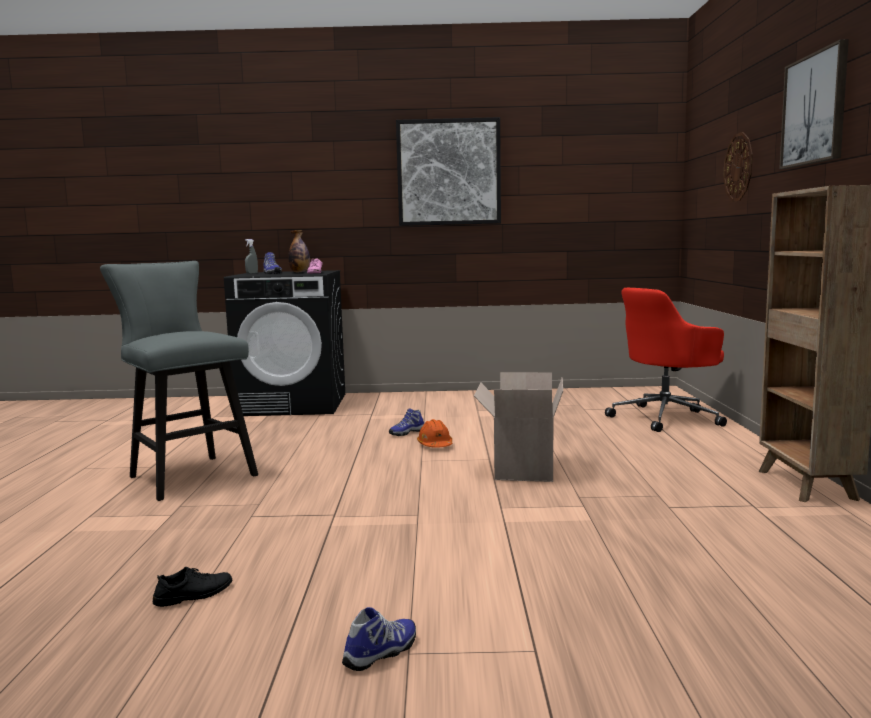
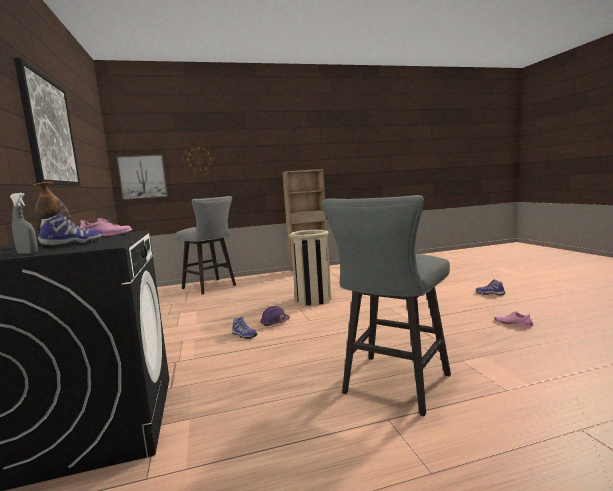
camera: 105 degrees left, 0 degrees up
(194, 594) = (513, 323): black shoe -> pink shoe
(435, 445) = (275, 322): orange hard hat -> purple hard hat
(522, 469) = (313, 300): cardboard box -> beige trash can
(666, 418) = (211, 287): red office chair -> grey stool
(815, 109) = (266, 141): picture -> picture (143, 177)

